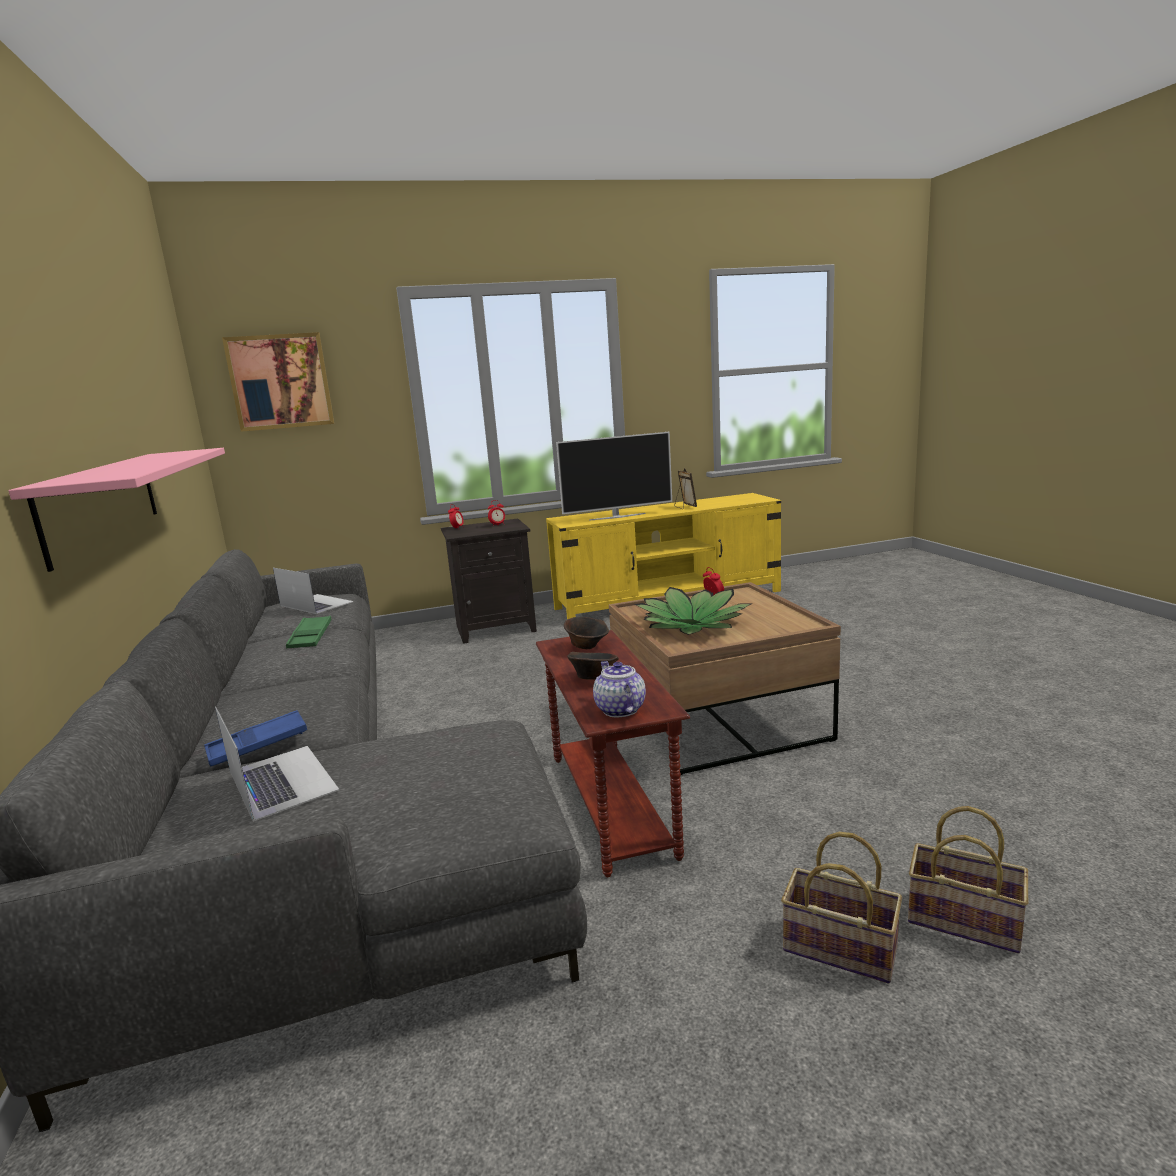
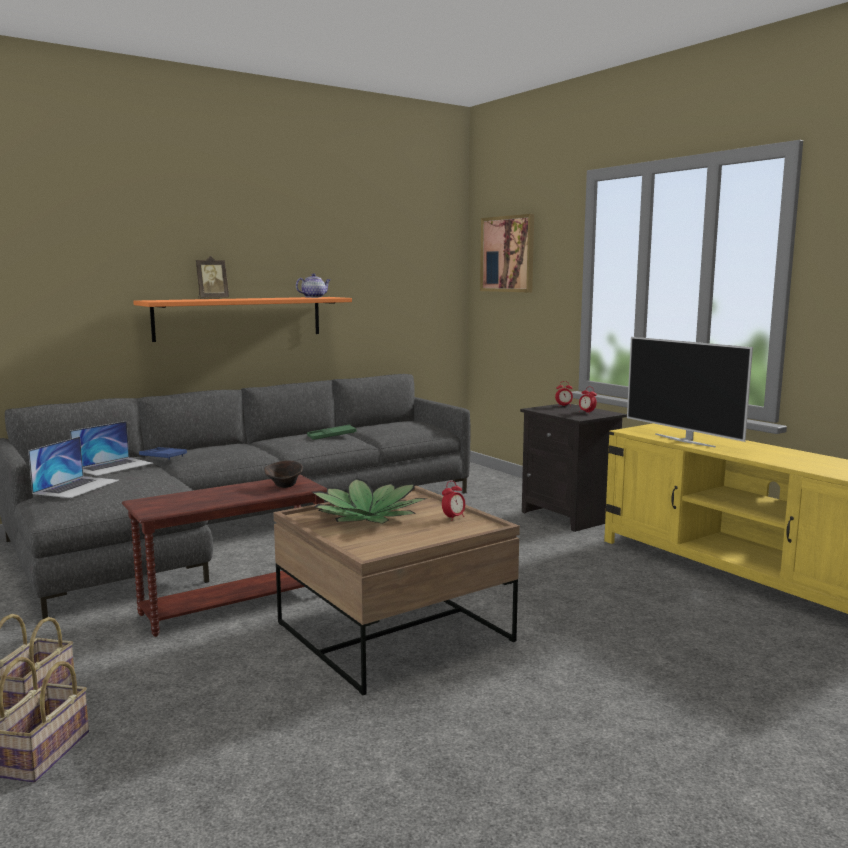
camera: 70 degrees right, 5 degrees down
(103, 502) = (239, 318): pink shelf -> orange shelf
(316, 604) = (407, 426): laptop -> laptop (77, 486)
(593, 678) = (215, 493): brown bowl -> none
(619, 709) = (155, 503): teapot -> teapot (314, 297)
(685, 507) = (778, 457): picture frame -> picture frame (212, 299)

